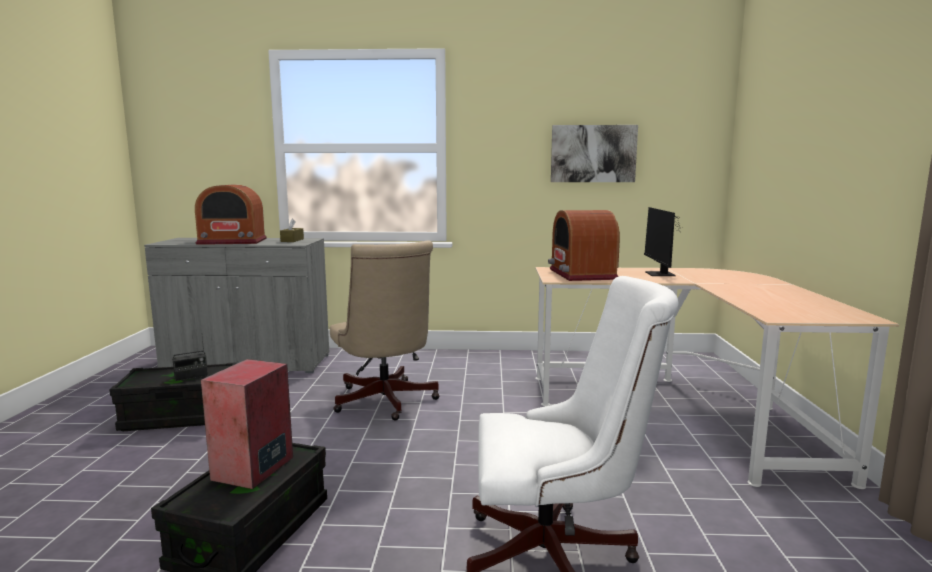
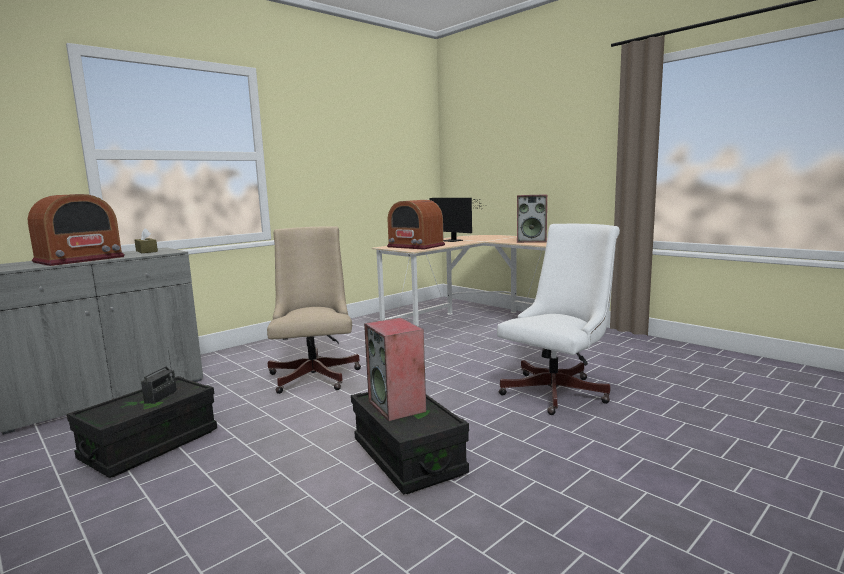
camera: 45 degrees left, 0 degrees up
(385, 403) = (315, 374): beige office chair -> beige office chair turned 120 degrees counterclockwise
(593, 154) = (368, 162): picture -> none
(765, 297) = (532, 241): none -> speaker

